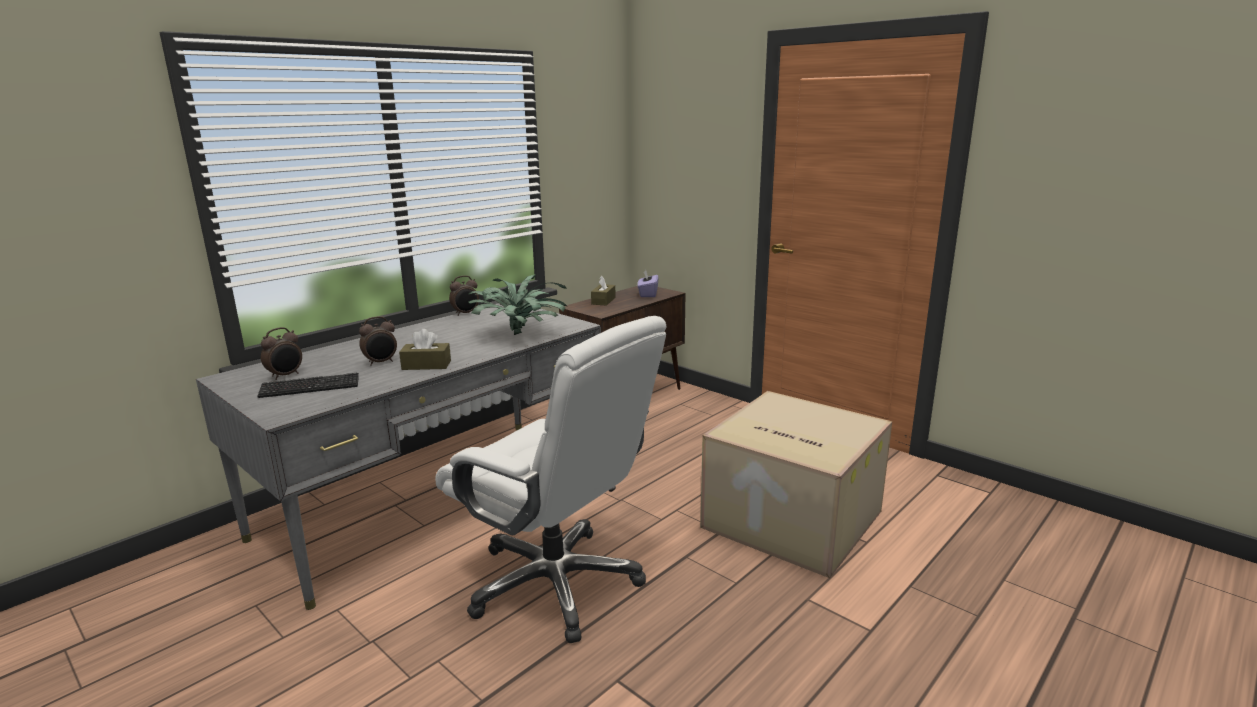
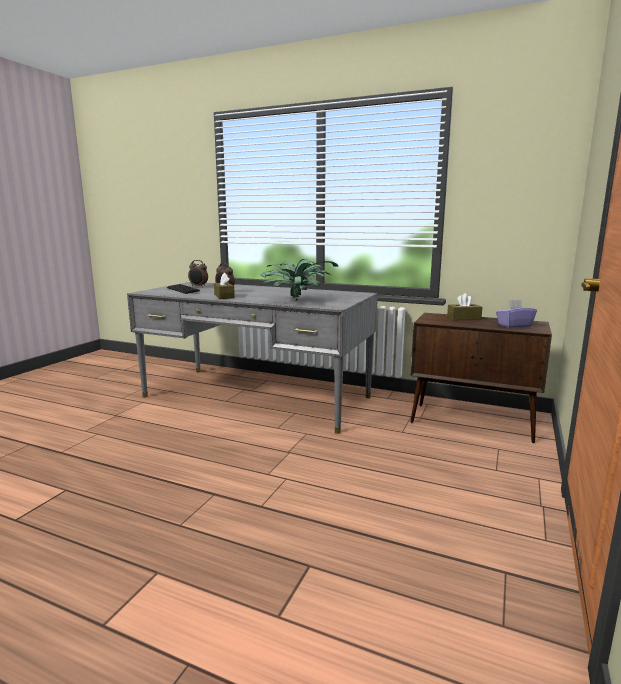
camera: 70 degrees right, 5 degrees down
(466, 313) = (331, 290): alarm clock -> none
(556, 583) = (170, 450): white office chair -> none
(789, 519) = (301, 546): cardboard box -> none

